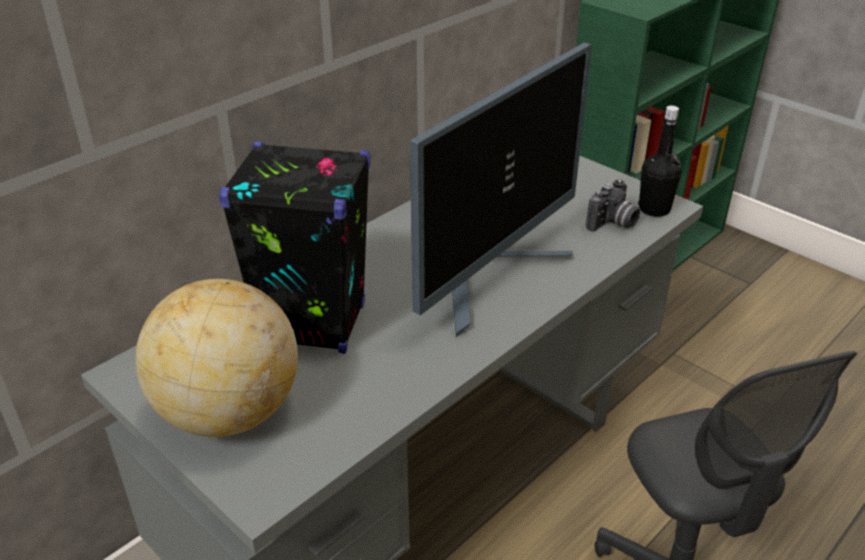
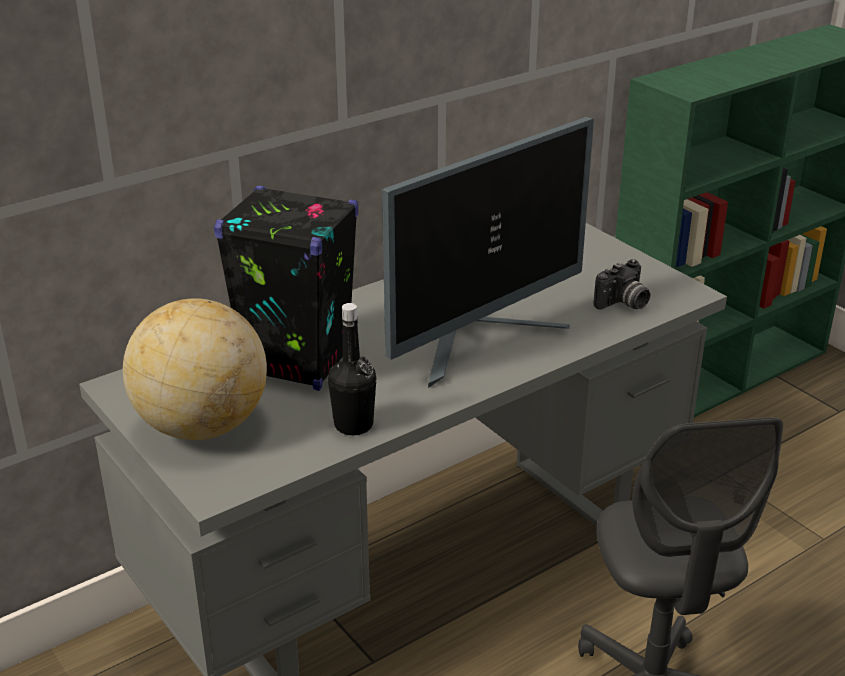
camera: 10 degrees right, 5 degrees down
(654, 209) = (672, 294): black bottle -> black bottle (353, 425)

